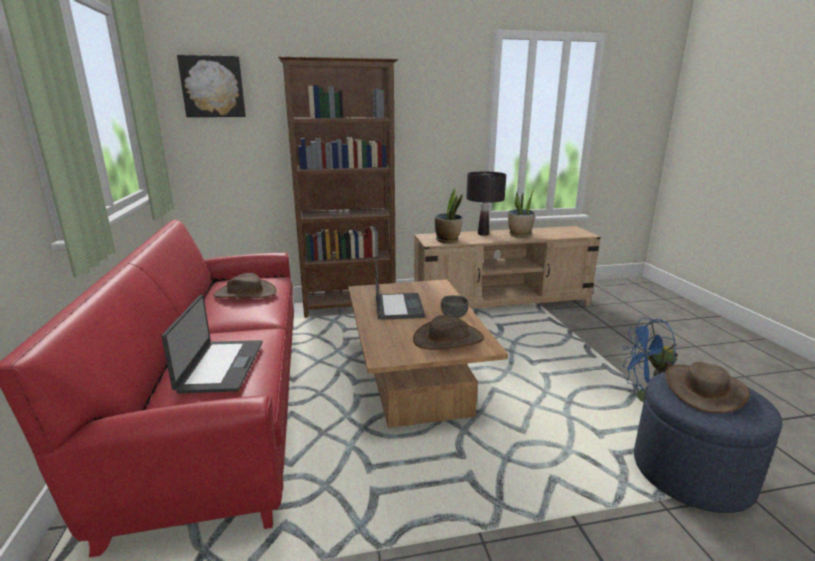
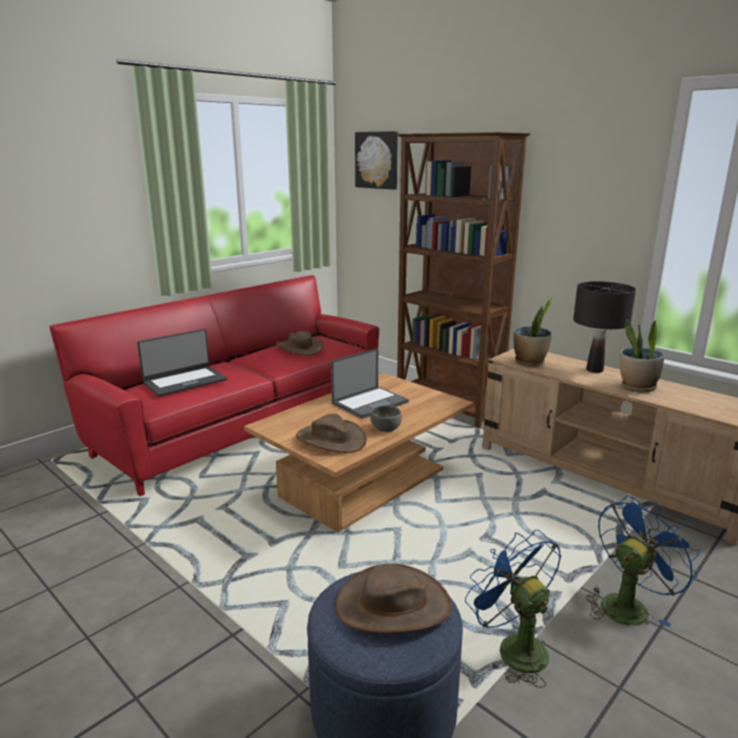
camera: 55 degrees right, 0 degrees up
(623, 351) = (628, 604): none -> blue fan

